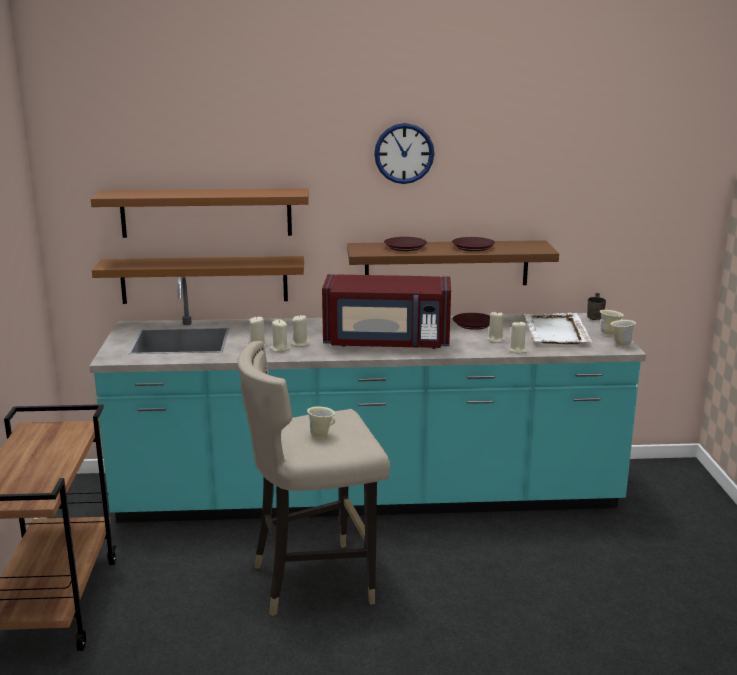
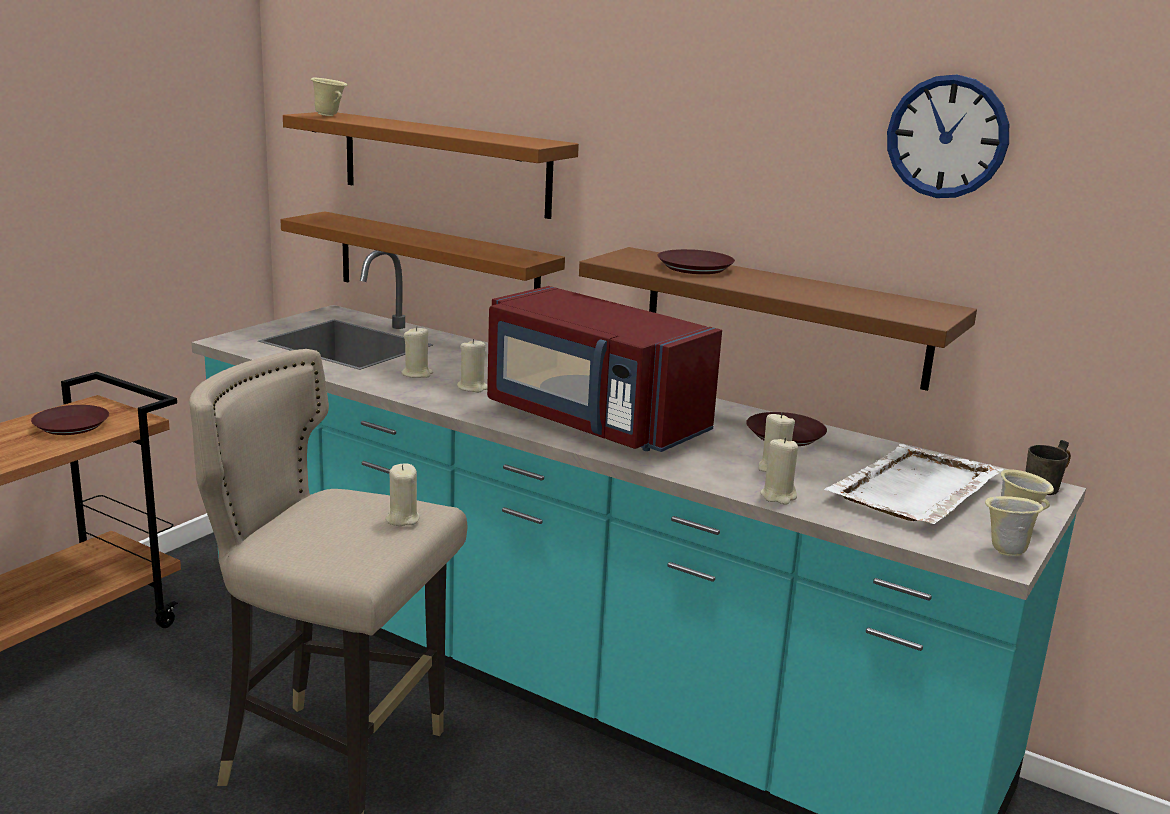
camera: 35 degrees right, 0 degrees up
(279, 349) = (431, 386): beige candle -> beige candle (402, 519)
(321, 435) = (332, 527): beige mug -> beige mug (330, 116)
(404, 153) = (728, 99): wall clock -> wall clock (947, 137)
(472, 247) = (805, 290): brown plate -> brown plate (71, 425)

